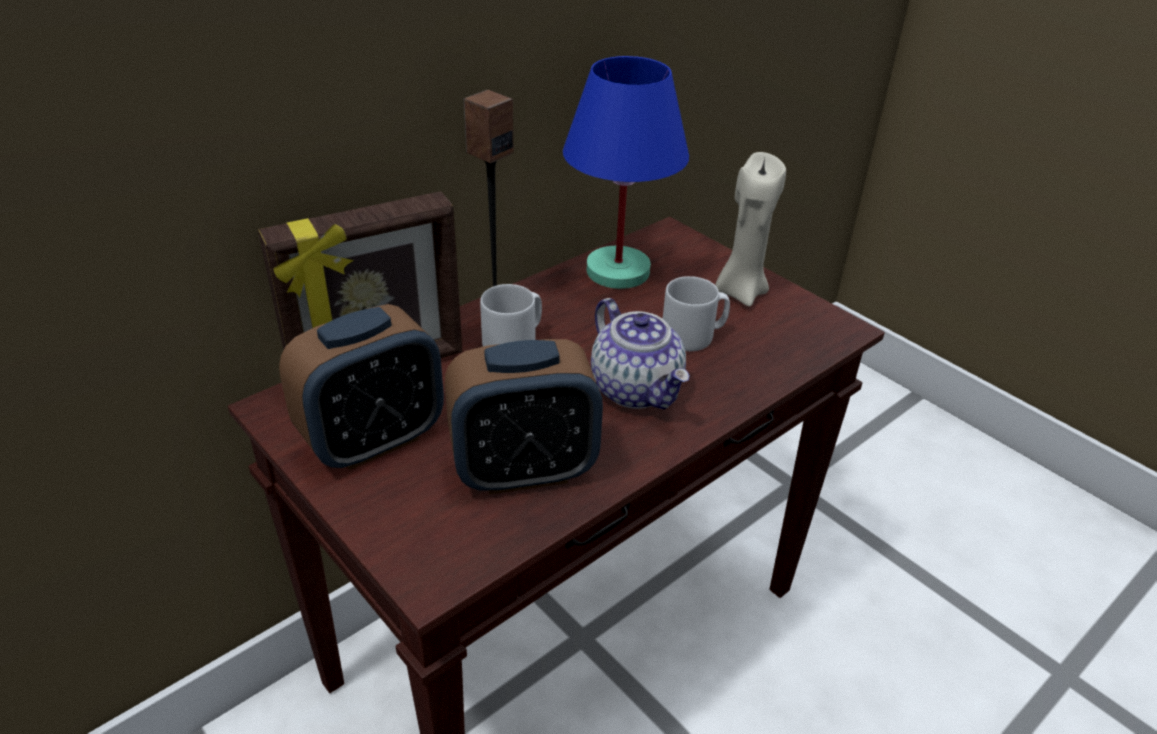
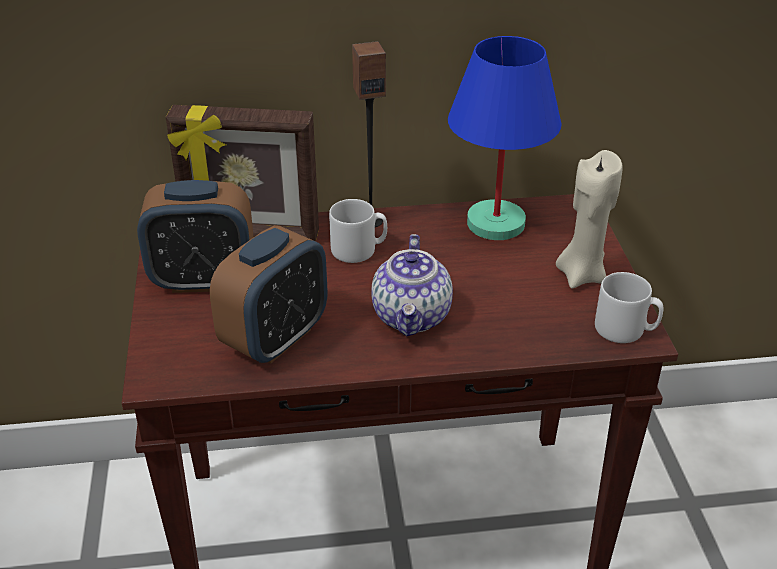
camera: 35 degrees right, 0 degrees up
(524, 470) = (275, 338): alarm clock -> alarm clock turned 75 degrees counterclockwise
(693, 336) = (500, 295): grey mug -> grey mug (625, 330)

